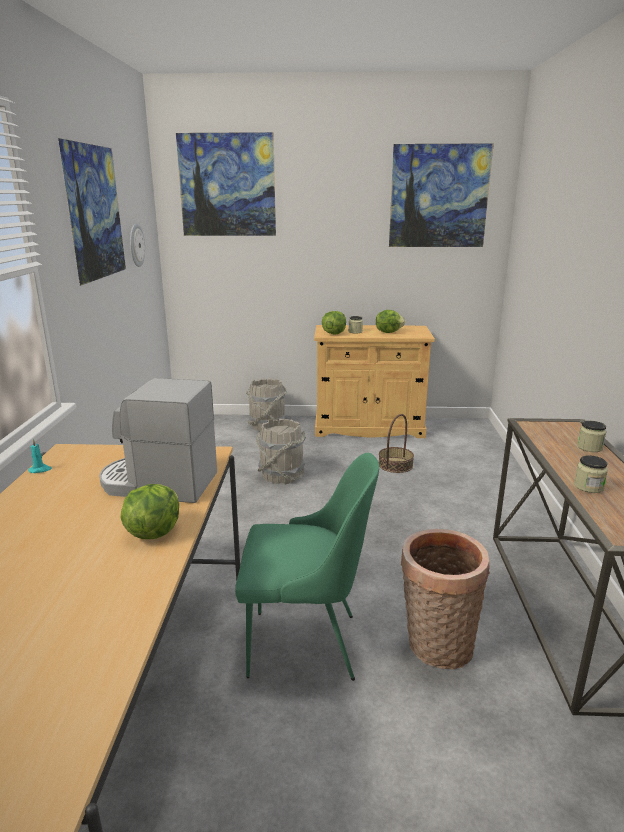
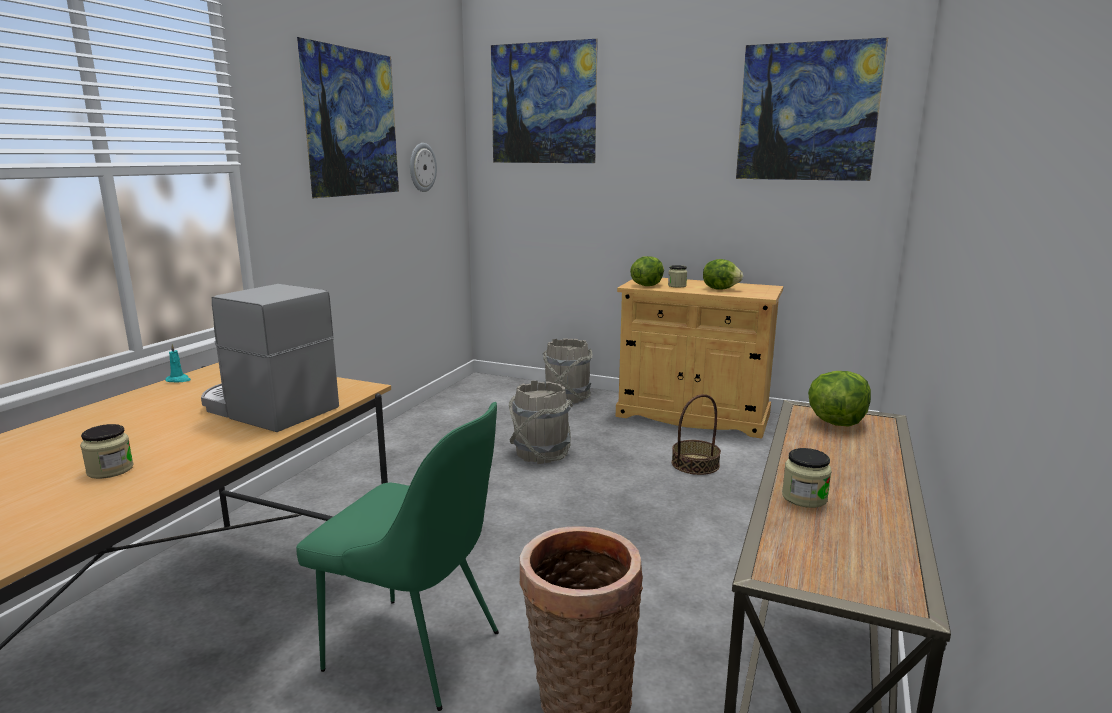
camera: 20 degrees right, 5 degrees down
(153, 531) = (199, 451): lettuce -> lettuce (836, 422)
(589, 447) = (870, 450): jar -> jar (110, 470)

